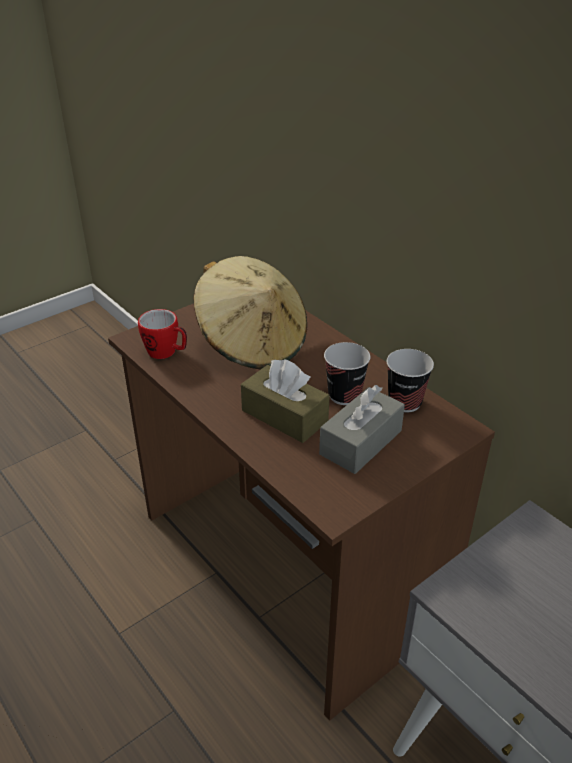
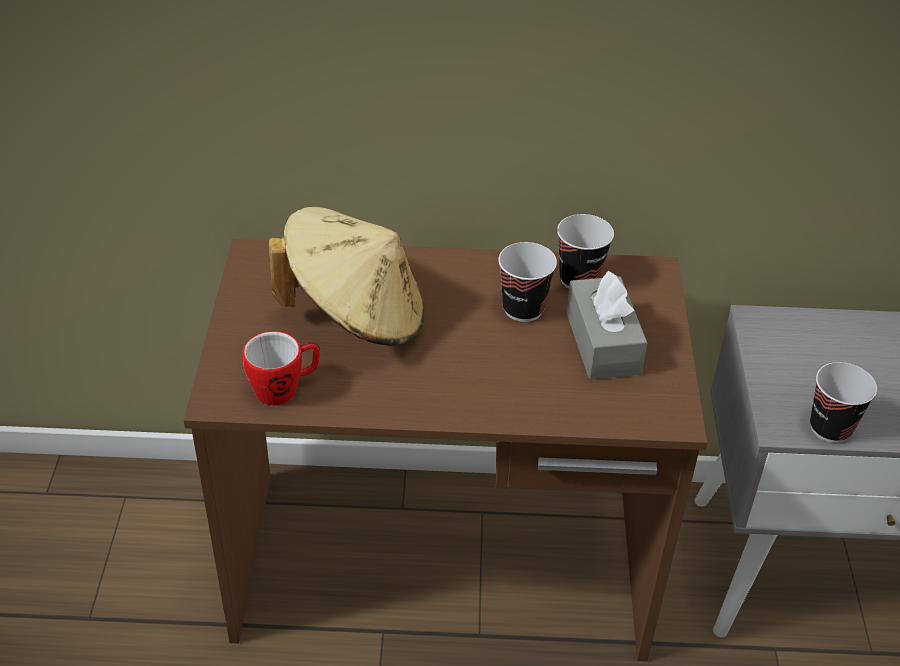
camera: 50 degrees left, 5 degrees up
(284, 416) = (506, 367): brown tissue box -> none
(482, 623) = (830, 428): none -> cup

